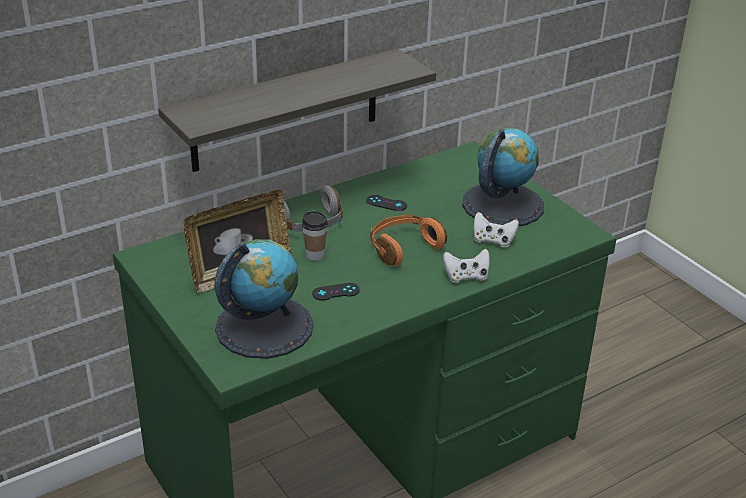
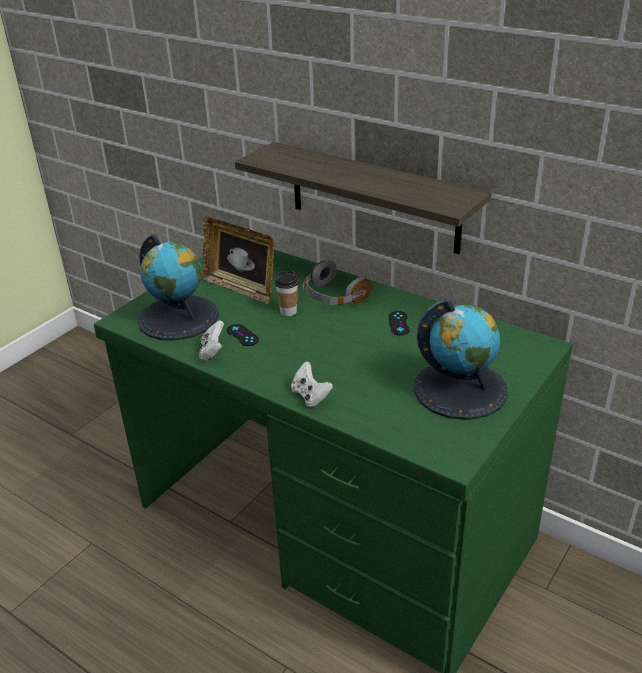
camera: 70 degrees right, 0 degrees up
(403, 247) = (333, 350): orange headphones -> none
(493, 241) = (385, 398): white game controller -> white game controller (212, 351)

